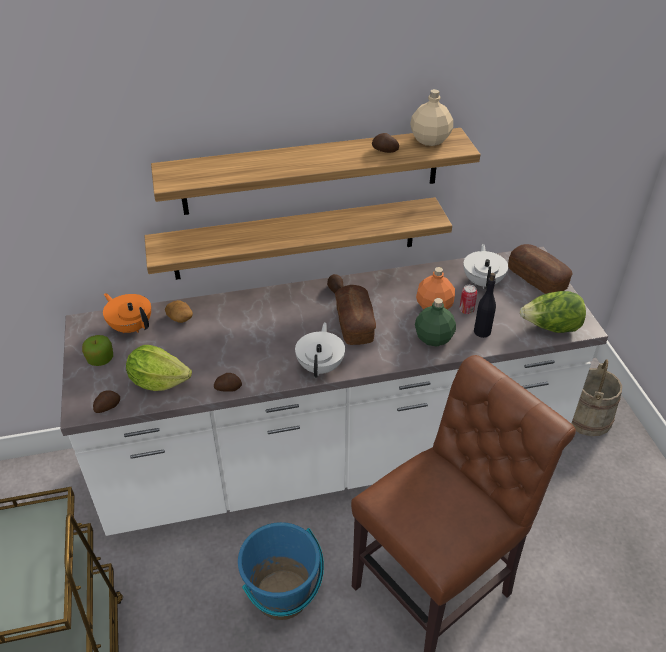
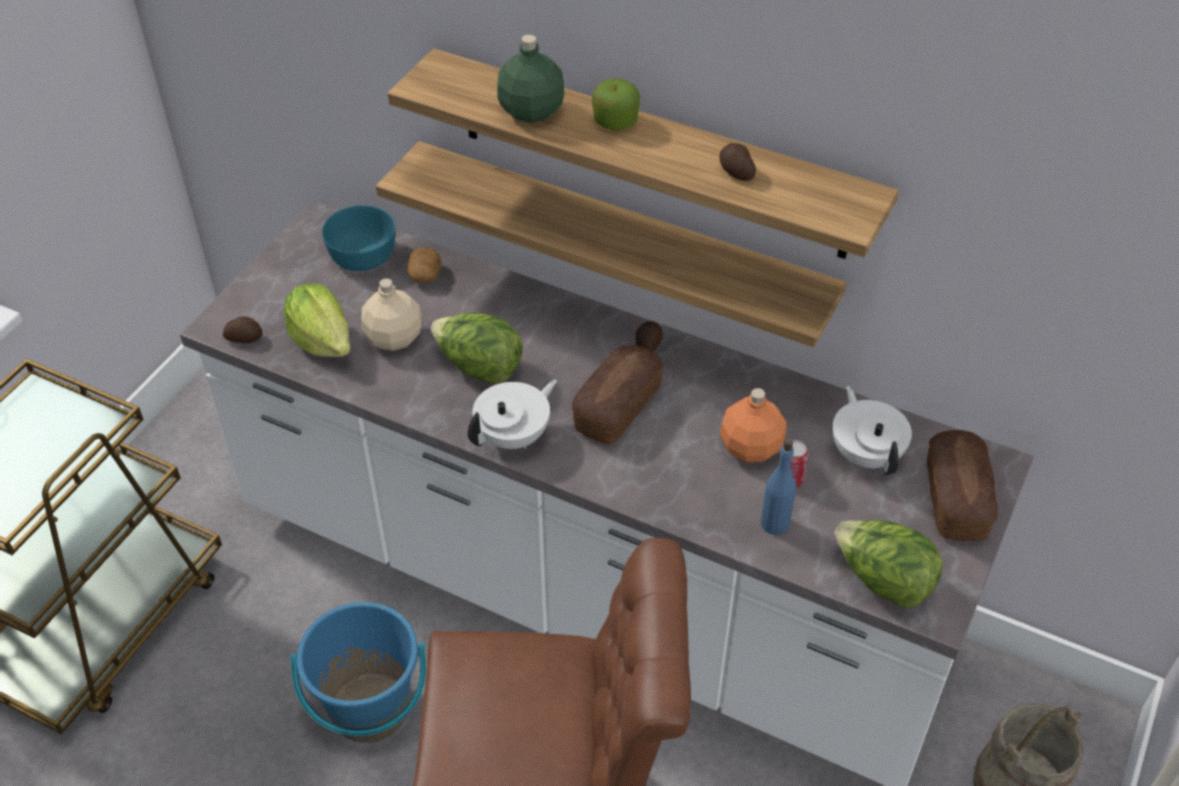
camera: 40 degrees right, 5 degrees up
(100, 359) = (293, 276): apple -> apple (615, 121)
(131, 326) = (363, 254): orange teapot -> turquoise bowl
(228, 387) = (384, 395): potato -> none
(264, 345) = (479, 367): none -> lettuce
(429, 140) = (821, 186): beige bottle -> beige bottle (393, 337)
(433, 338) = (696, 490): green bottle -> green bottle (530, 111)
(482, 331) = (775, 523): black bottle -> blue bottle
(483, 282) = (866, 454): white teapot -> white teapot turned 60 degrees counterclockwise

